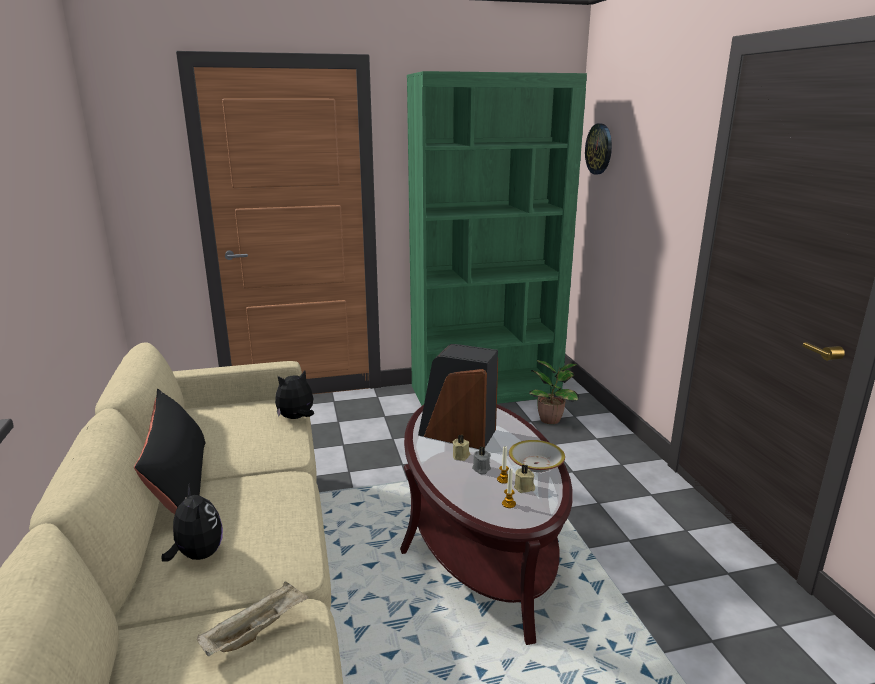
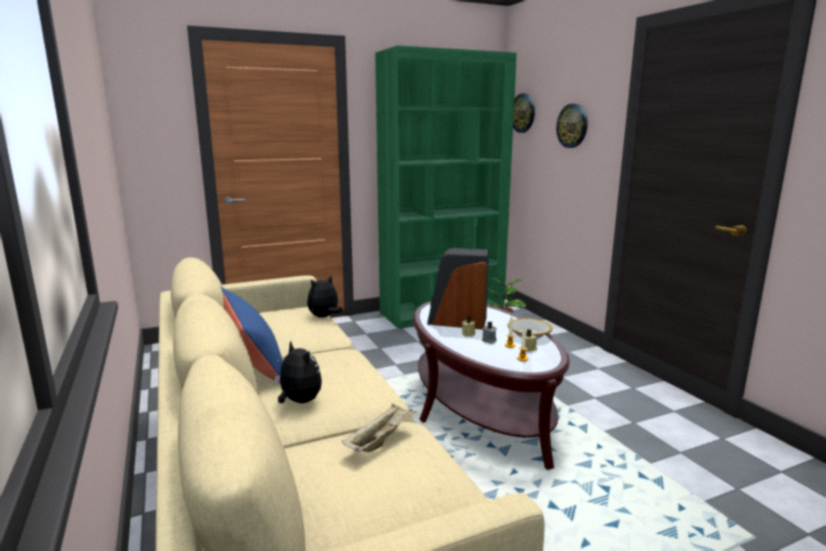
camera: 10 degrees left, 5 degrees down
(180, 485) = (253, 362): black pillow -> blue pillow
(651, 174) = (572, 126): none -> wall clock

